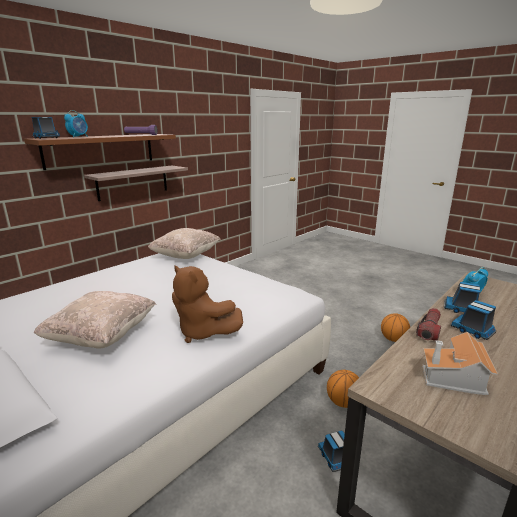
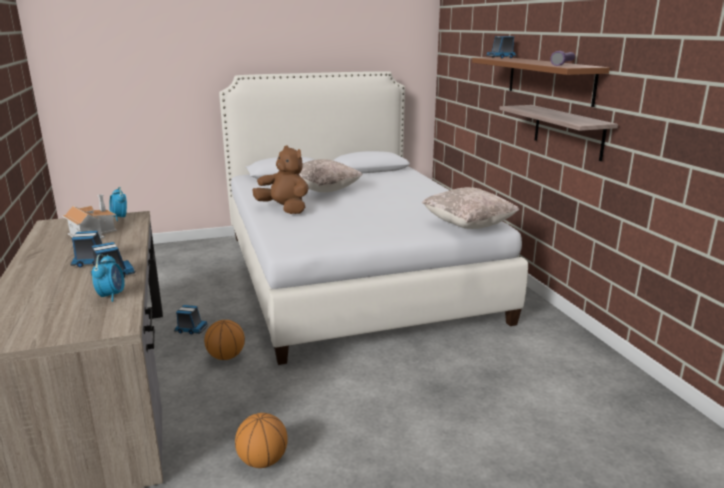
camera: 120 degrees right, 0 degrees up
(78, 137) = (521, 59): alarm clock -> alarm clock (119, 218)
(202, 332) = (284, 209): brown plush toy -> brown plush toy turned 60 degrees clockwise
(429, 330) = (129, 248): flashlight -> none

